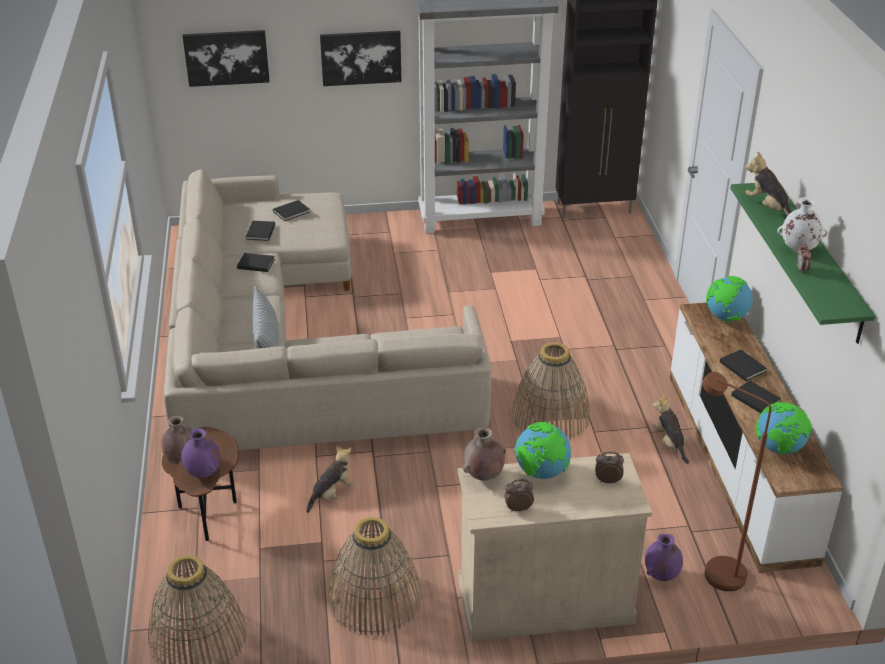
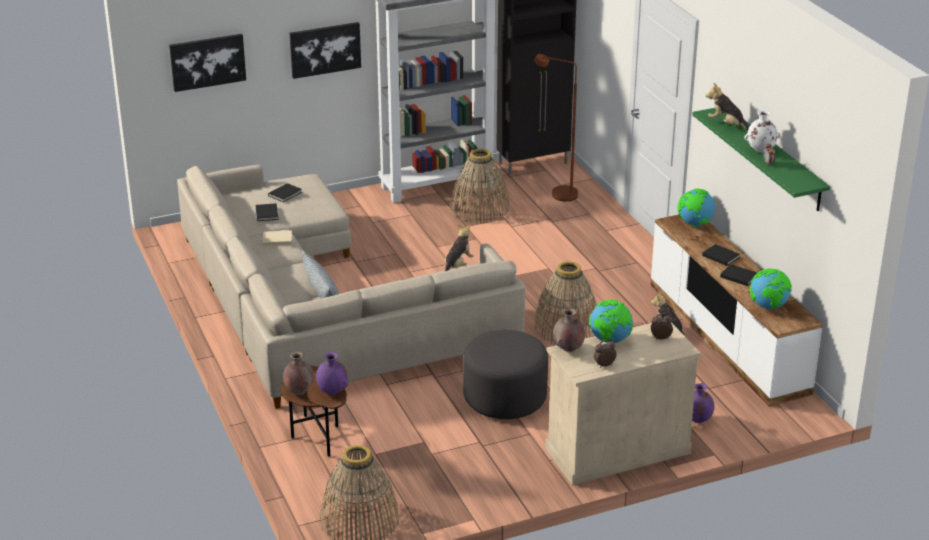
camera: 15 degrees left, 5 degrees down
(255, 263) = (276, 239): black book -> beige book
(332, 494) = (415, 409): plush toy -> plush toy (458, 266)
(374, 599) = (486, 471): basket -> basket (480, 209)
(440, 499) = (505, 398): none -> grey ottoman
(714, 570) = (735, 410): brown floor lamp -> brown floor lamp (557, 193)

